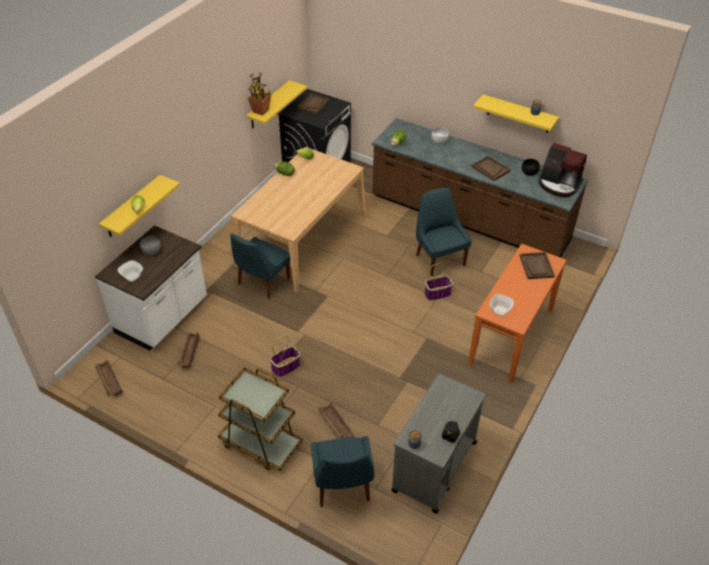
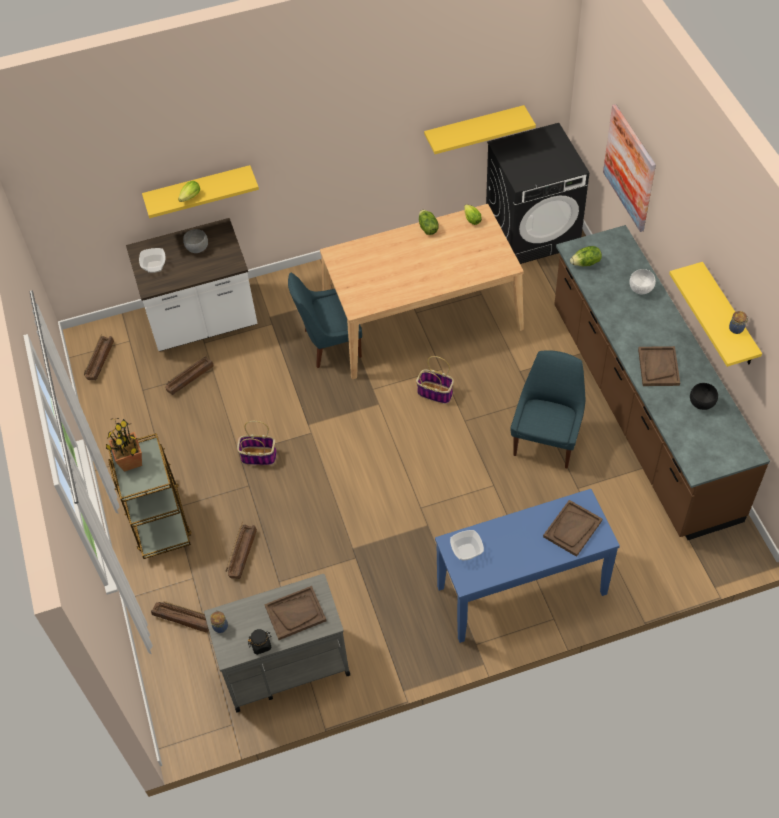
camera: 45 degrees right, 10 degrees up
(261, 111) = (445, 134): potted plant -> potted plant (131, 461)
(313, 104) = (541, 151): brown tray -> brown tray (295, 613)
(342, 487) = (184, 618): blue chair -> crate
(388, 78) = (630, 168): none -> picture
(437, 293) = (497, 481): basket -> basket (435, 393)
(512, 336) = (522, 591): orange console table -> blue console table
(559, 184) = (721, 443): coffee machine -> none

